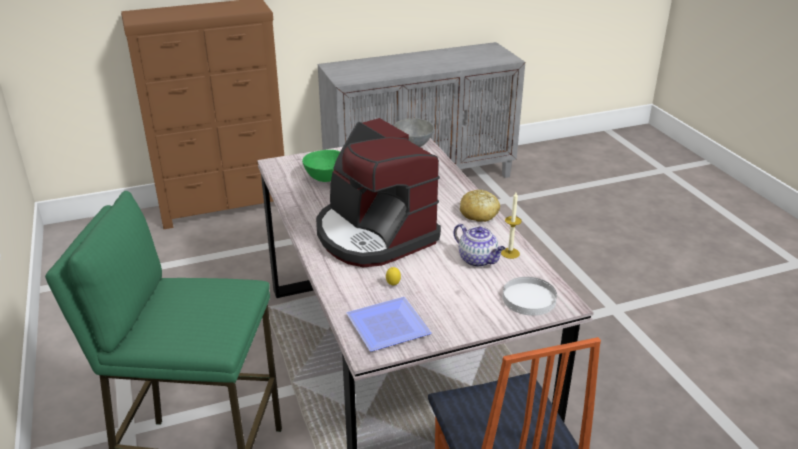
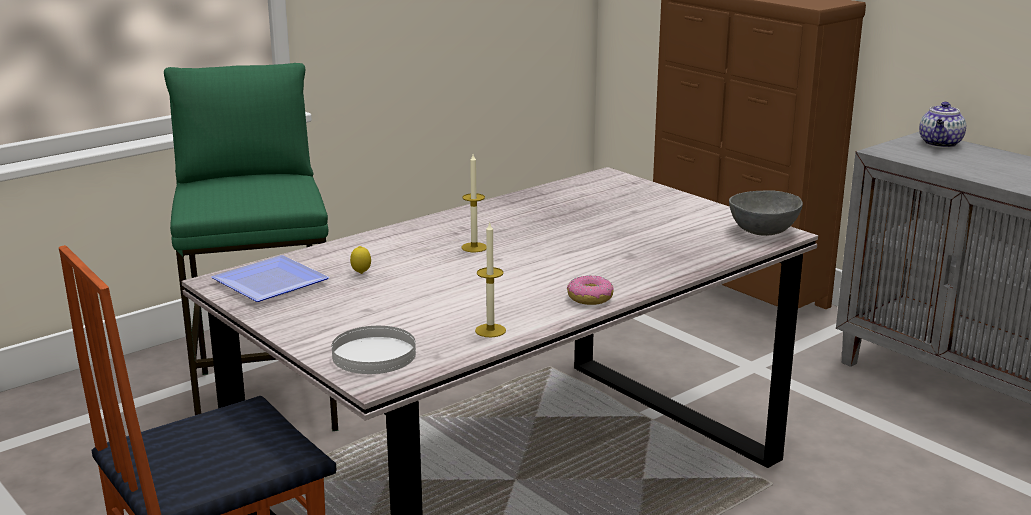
camera: 70 degrees right, 10 degrees down
(325, 178) = (597, 203): green bowl -> none
(374, 234) = (474, 247): coffee machine -> candle
(478, 260) = (456, 312): teapot -> teapot (940, 144)
(479, 213) = (590, 298): bread -> donut

